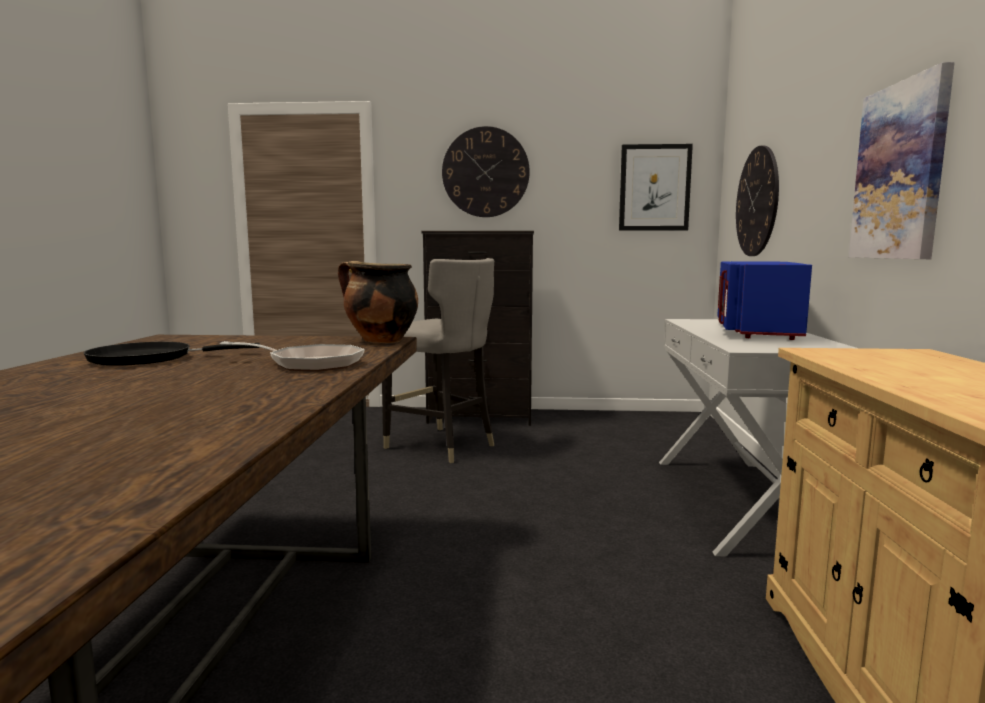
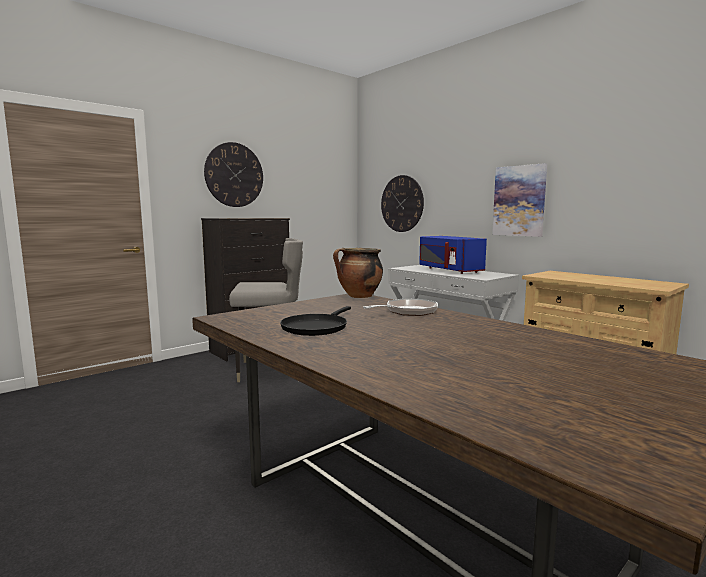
camera: 45 degrees left, 0 degrees up
(654, 188) = (328, 191): picture -> none

